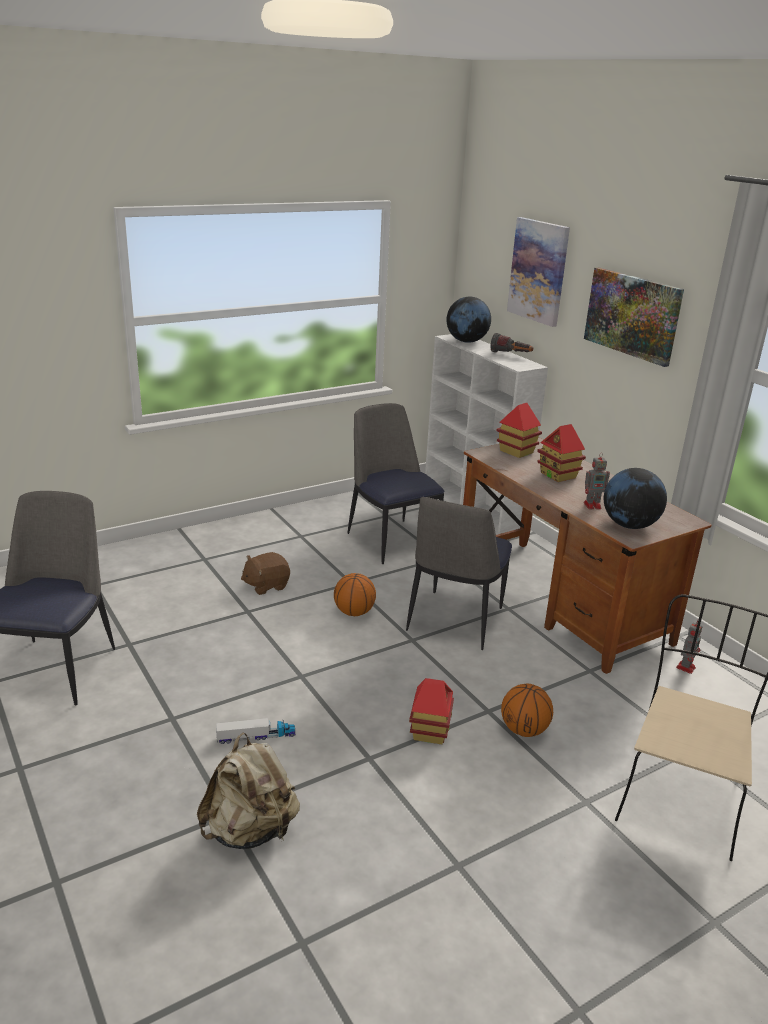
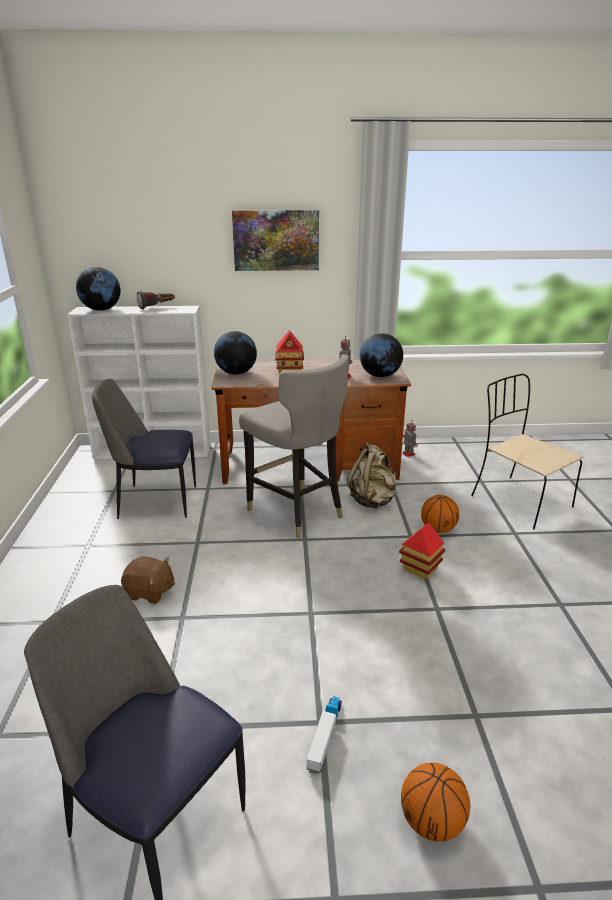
camera: 60 degrees left, 0 degrees up
(250, 831) = (501, 705): beige backpack -> beige backpack (373, 500)
(256, 736) = (379, 666): toy truck -> toy truck (325, 736)
(266, 585) = (150, 592): brown plush toy -> brown plush toy turned 75 degrees counterclockwise
(354, 612) = (243, 555): basketball -> basketball (431, 822)
(454, 621) = (297, 512): chair -> grey stool
(516, 451) = (236, 373): toy house -> globe
(538, 271) = (162, 227): picture -> none

